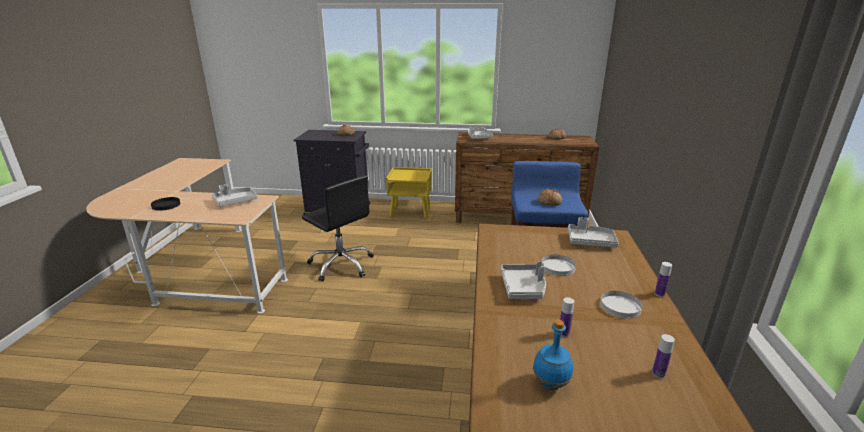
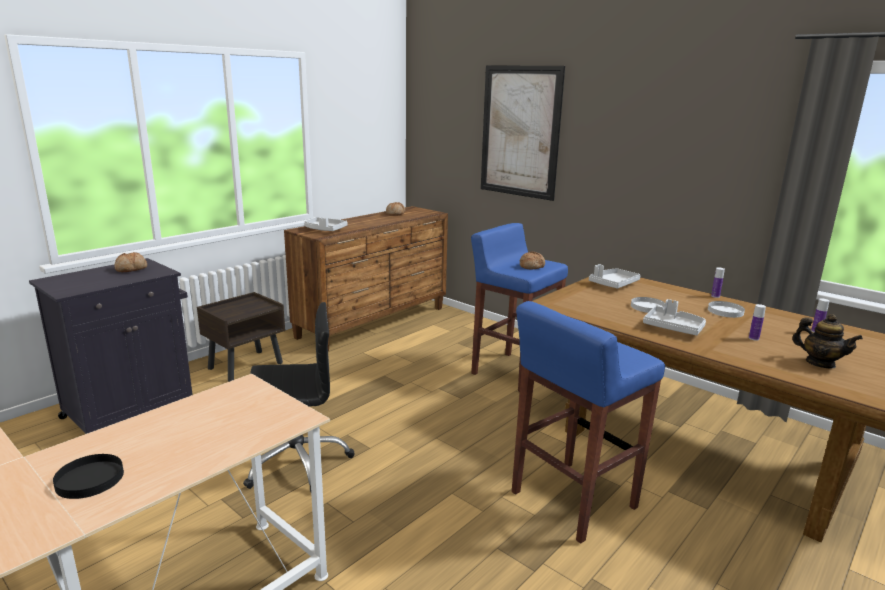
camera: 55 degrees left, 5 degrees down
(235, 201) = (211, 409): grey tray -> none
(398, 372) = (571, 500): none -> blue stool
(411, 212) = (246, 366): yellow nightstand -> brown nightstand
(551, 384) = (820, 363): blue bottle -> teapot
(643, 78) = (520, 132): none -> picture

